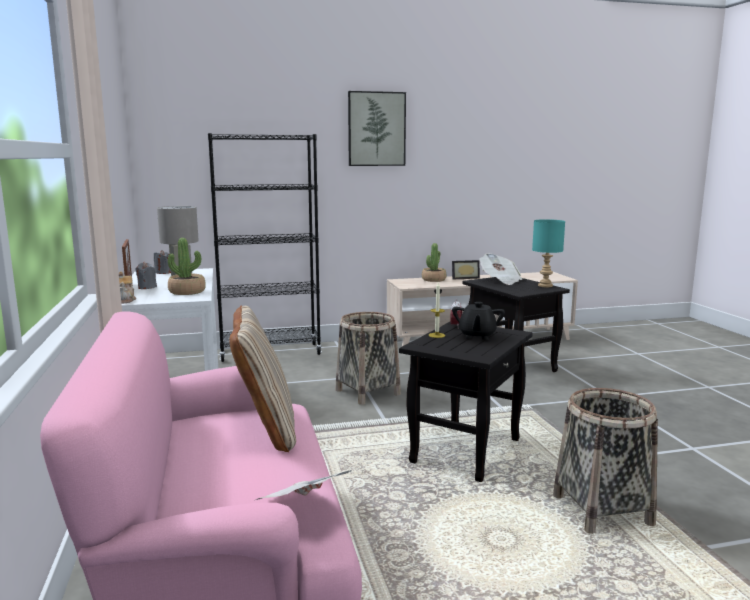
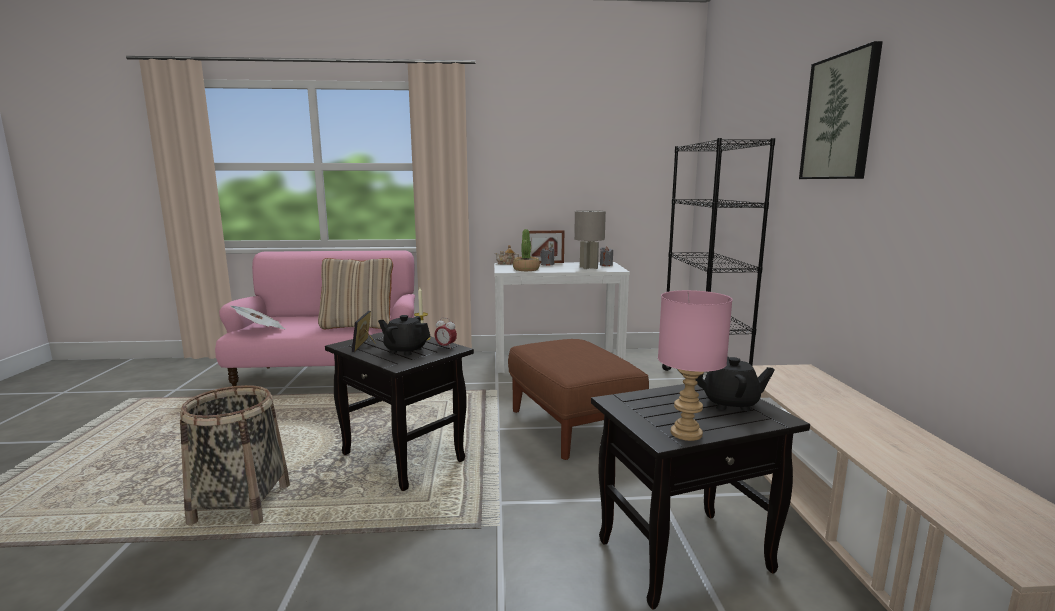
camera: 100 degrees right, 0 degrees up
(368, 392) = (571, 426): basket -> brown ottoman
(433, 280) = (830, 391): potted plant -> none
(464, 278) = (876, 418): picture frame -> picture frame (367, 345)
(500, 280) = (731, 403): newspaper -> black teapot
(546, 286) = (686, 434): turquoise table lamp -> pink table lamp

